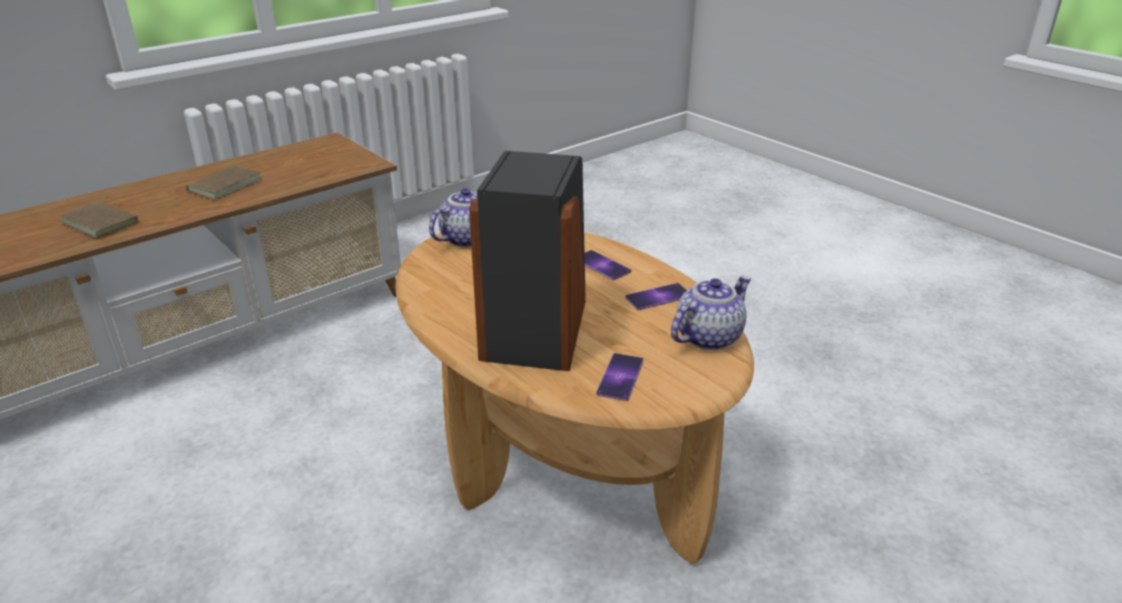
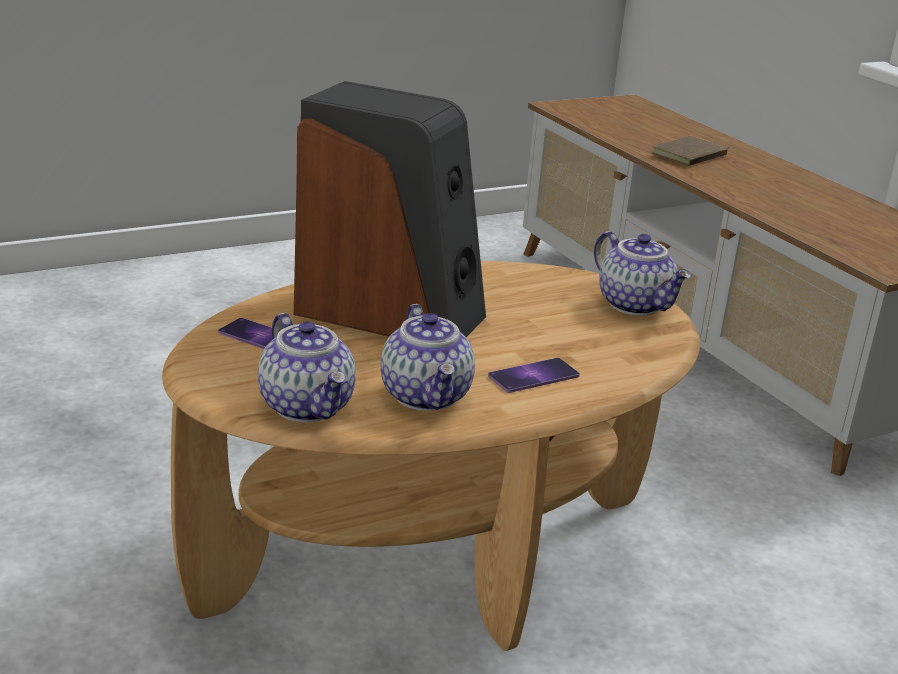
camera: 100 degrees right, 5 degrees down
(224, 185) = (792, 198): brown book -> none
(658, 297) = (427, 396): phone -> teapot

